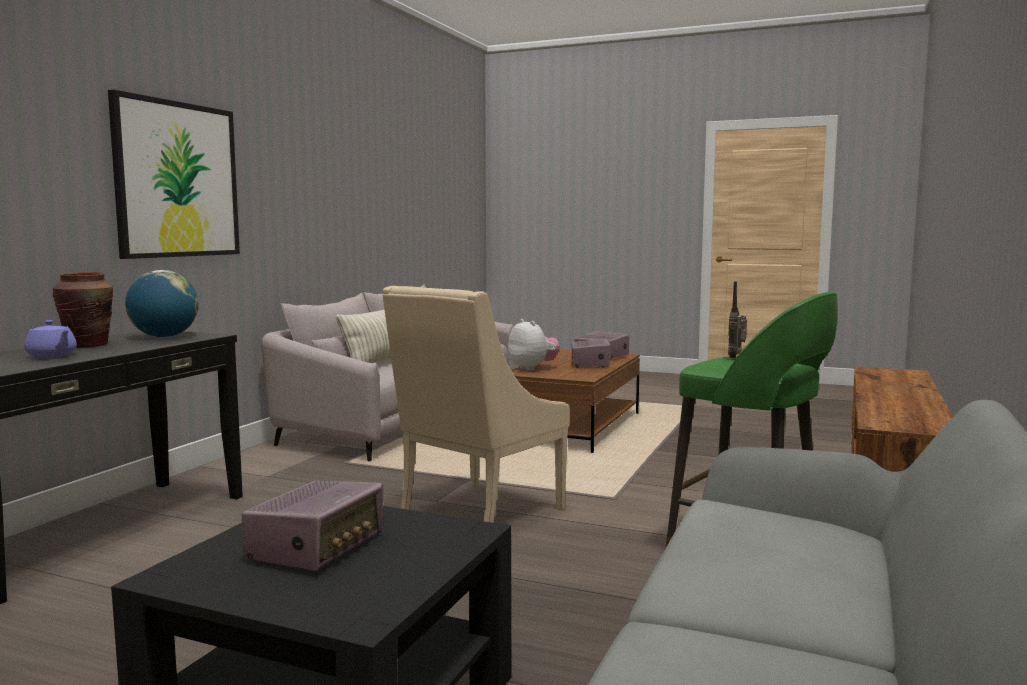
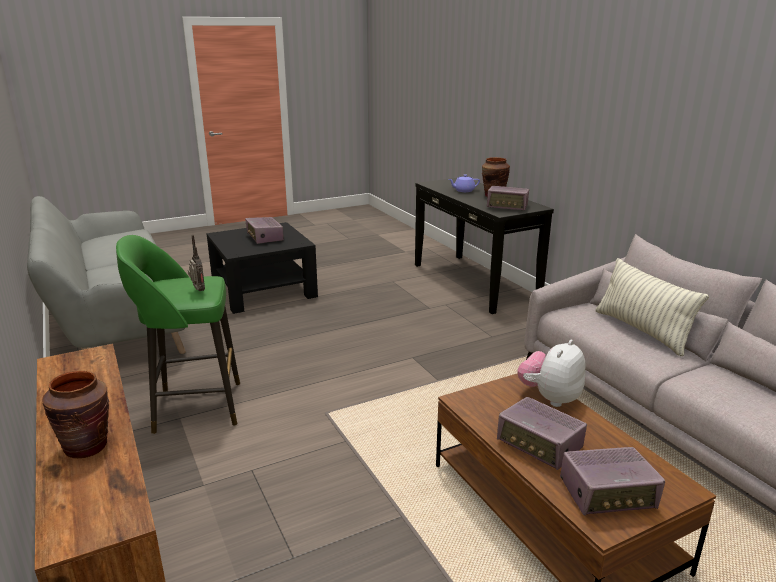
camera: 130 degrees right, 15 degrees up
(164, 337) = (507, 206): globe -> radio
(177, 180) = (596, 113): picture -> none
(477, 513) = (375, 361): beige armchair -> none
(533, 368) = (550, 398): plush toy -> plush toy turned 120 degrees clockwise
(895, 387) = (87, 446): none -> brown vase

